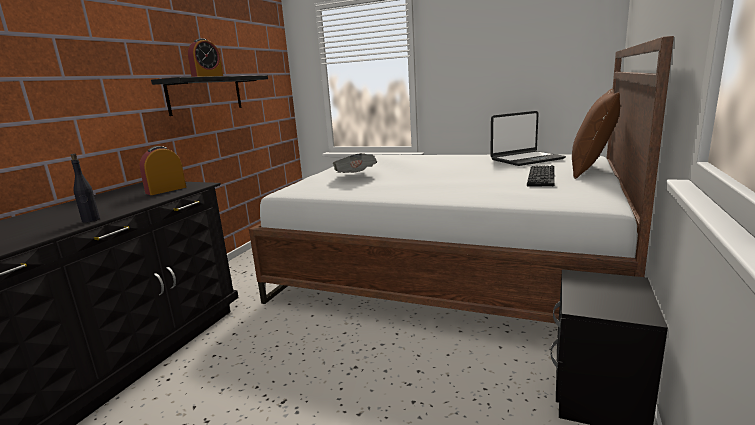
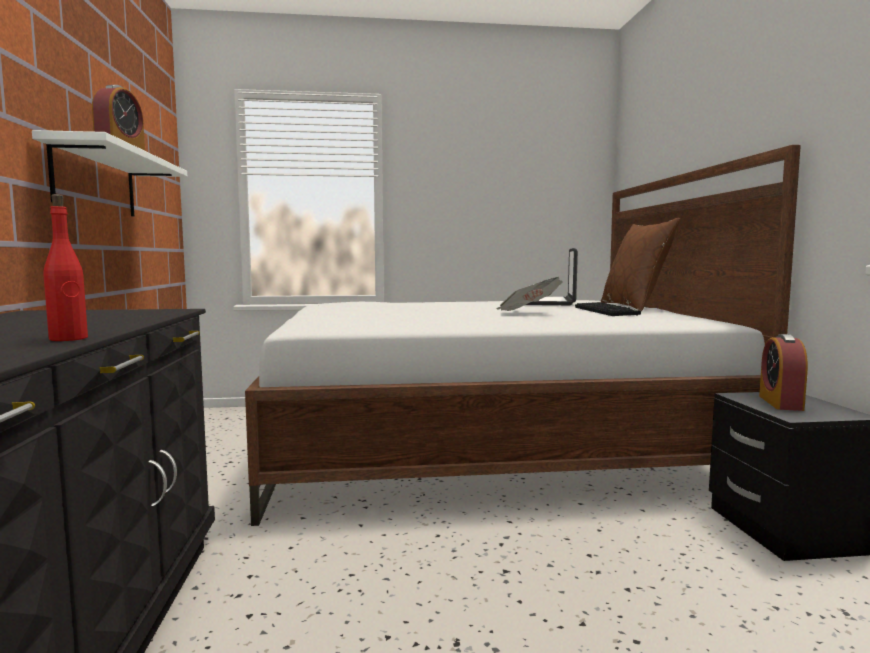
camera: 30 degrees left, 10 degrees down
(91, 220) = (69, 339): black bottle -> red bottle
(166, 190) = (118, 315): alarm clock -> alarm clock (780, 403)
(205, 95) = (95, 182): black shelf -> white shelf
(356, 176) = (373, 315): newspaper -> newspaper (528, 313)
(526, 159) = (547, 302): laptop -> laptop turned 150 degrees clockwise

